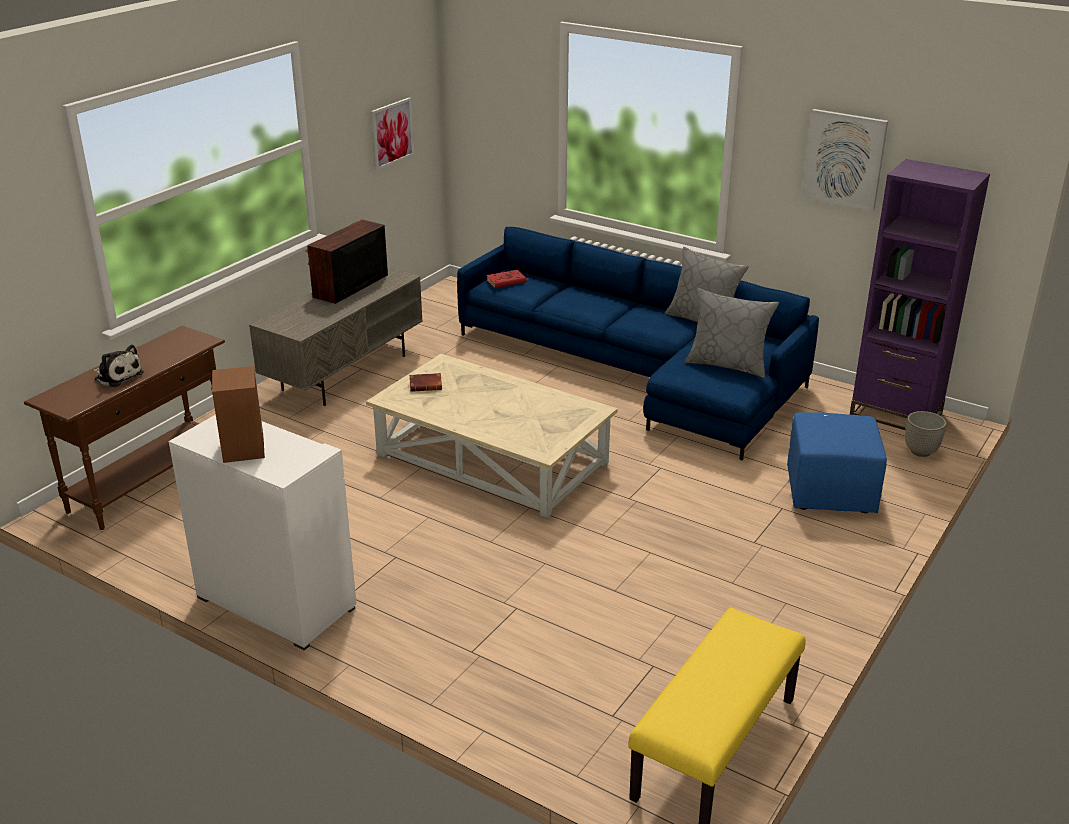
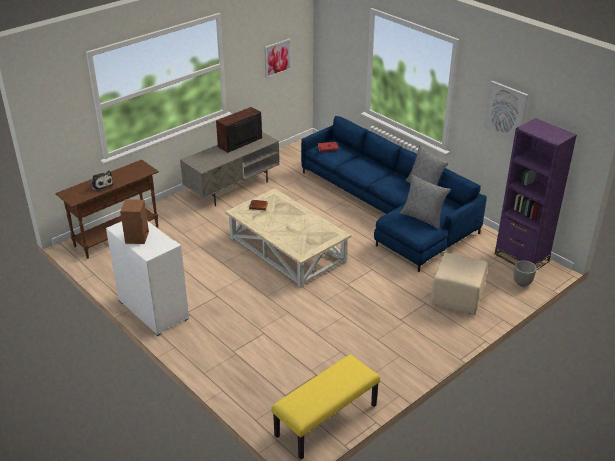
camera: 15 degrees right, 5 degrees up
(829, 491) = (457, 298): blue ottoman -> beige ottoman

